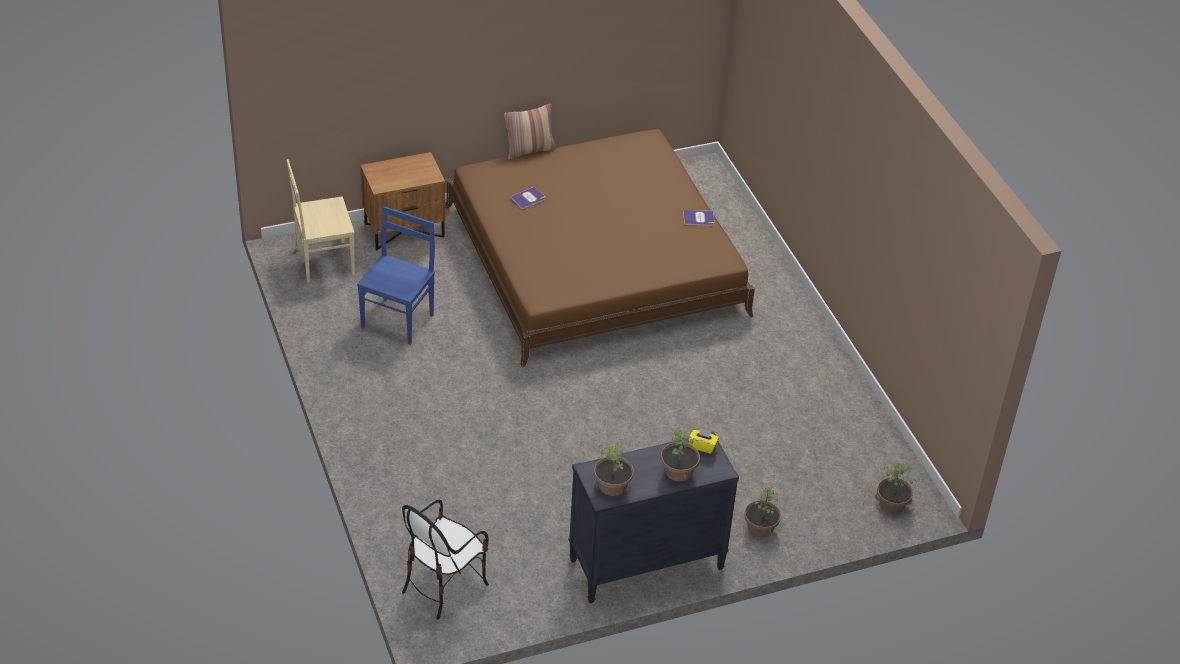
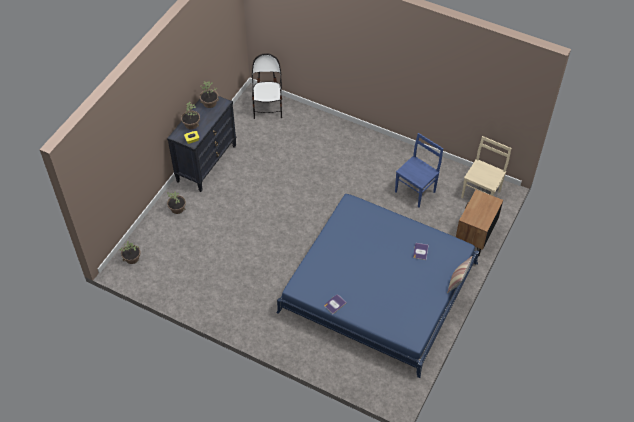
camera: 140 degrees right, 10 degrees up
(398, 320) = (416, 191): blue chair -> blue chair turned 120 degrees counterclockwise
(594, 260) = (378, 287): brown bed -> blue bed

